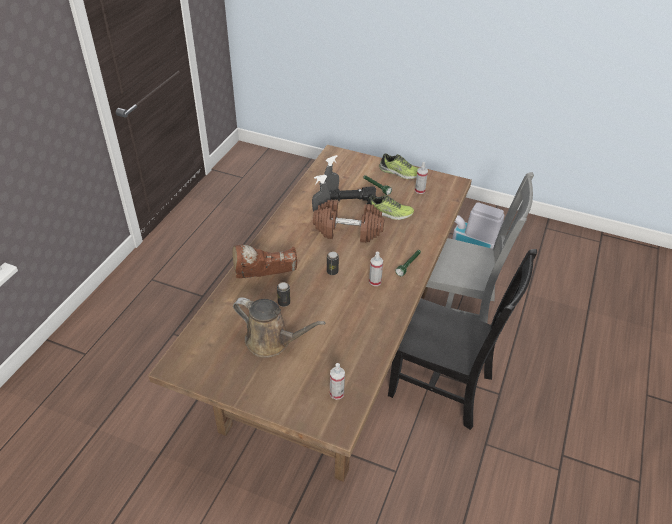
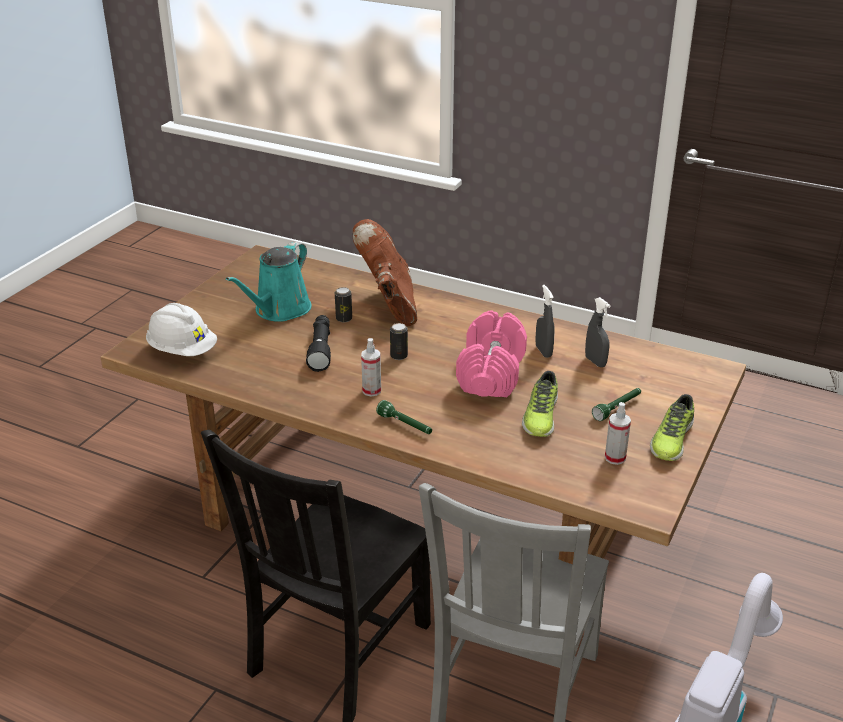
camera: 95 degrees right, 10 degrees down
(272, 341) = (279, 310): brown watering can -> turquoise watering can
(336, 393) = (182, 351): spray bottle -> white hard hat
(348, 231) = (490, 373): brown dumbbell -> pink dumbbell
(351, 200) = (575, 380): black flashlight -> black flashlight (321, 349)

